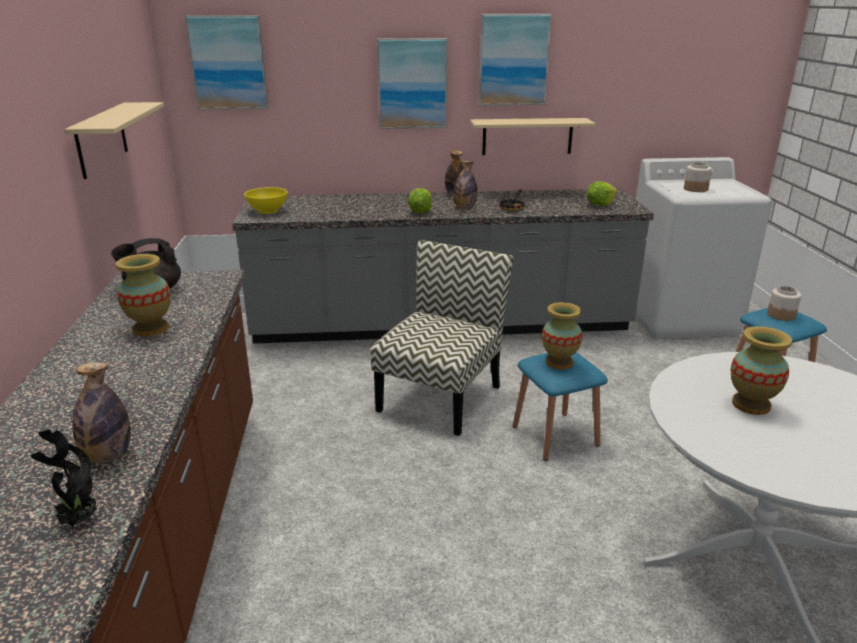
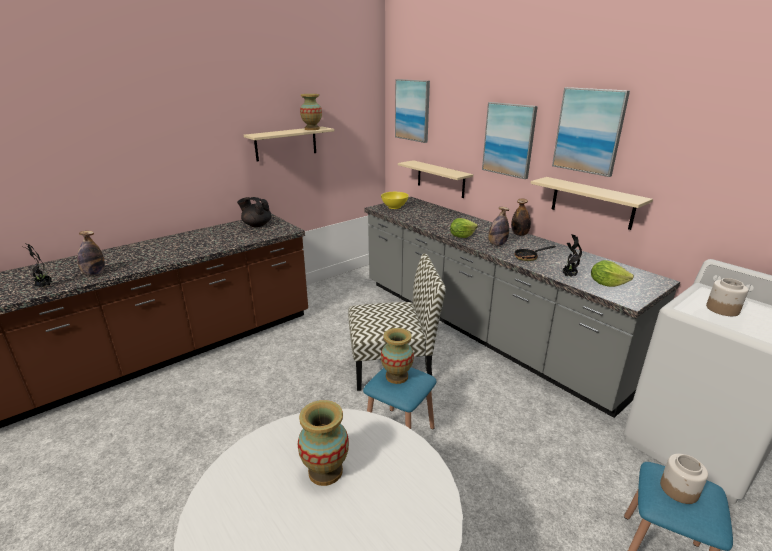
camera: 55 degrees right, 0 degrees up
(151, 329) = (215, 239): vase -> vase (312, 129)
(303, 156) = (440, 179): none -> beige shelf
(570, 209) = (568, 276): none -> potted plant

